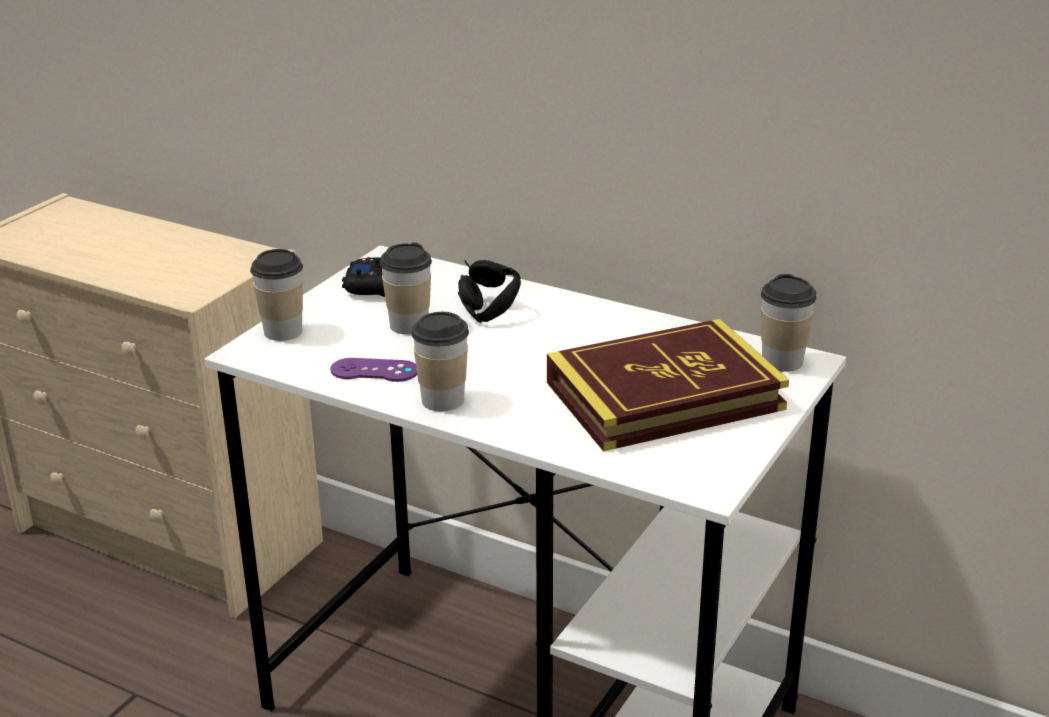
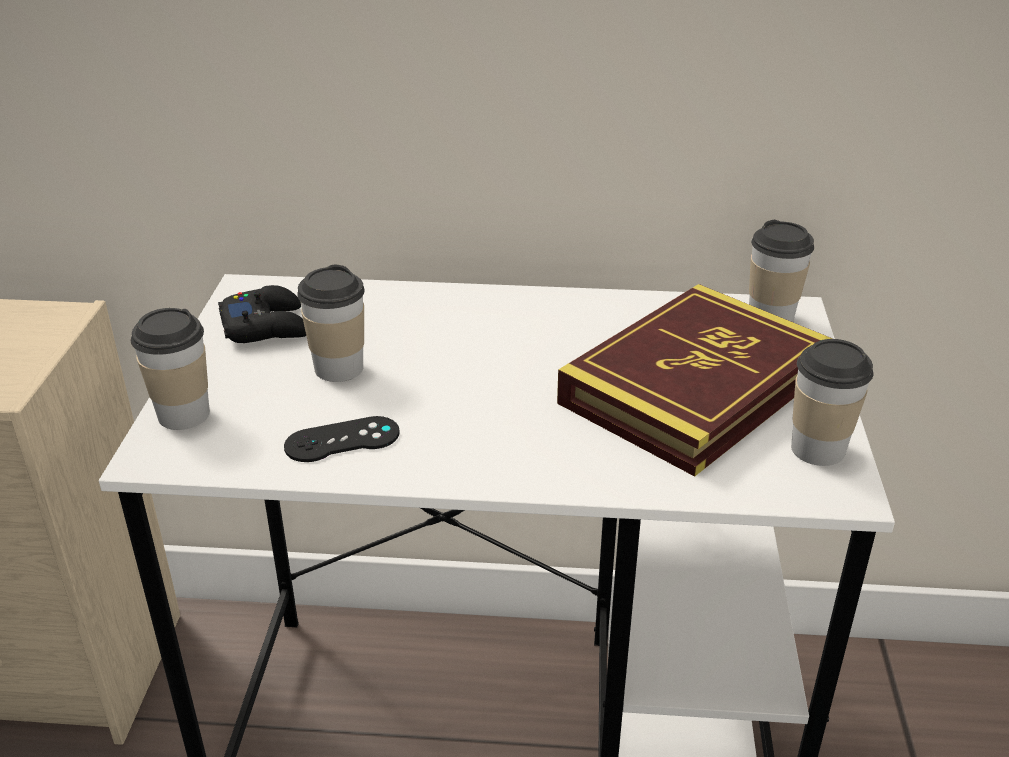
camera: 25 degrees left, 5 degrees up
(374, 370) = (342, 440): purple game controller -> black game controller
(443, 400) = (458, 459): cup -> cup (818, 449)
(475, 301) = (392, 320): black headphones -> none

